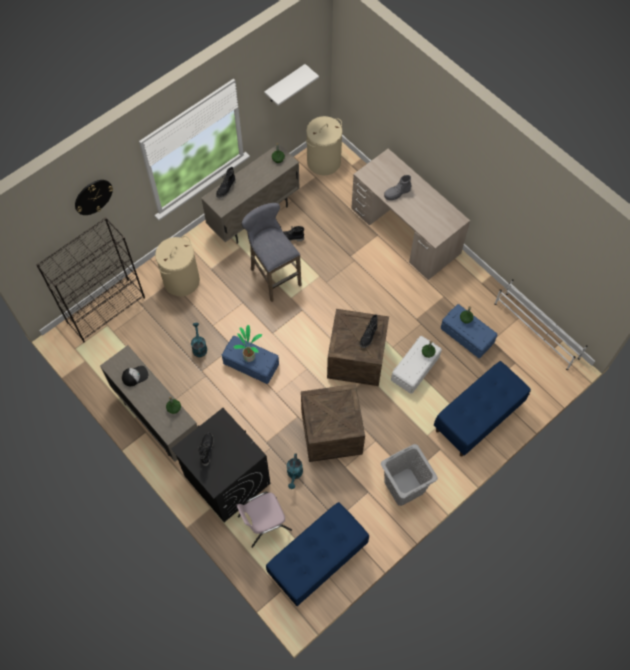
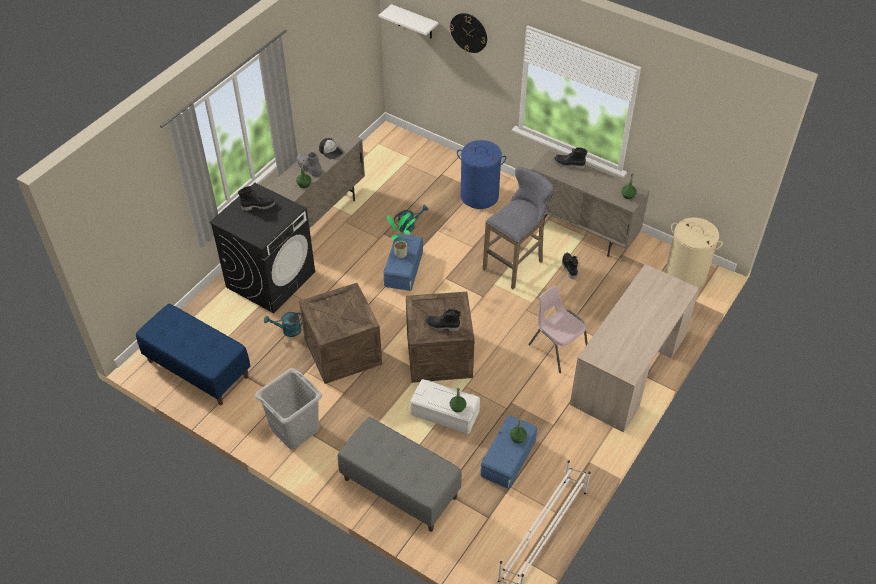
camera: 75 degrees right, 15 degrees down
(106, 309) = (426, 153): black bookcase -> none
(181, 280) = (479, 196): beige laundry basket -> blue laundry basket
(263, 522) = (231, 317): pink chair -> pink chair (557, 348)
(285, 84) = (694, 142): white shelf -> white shelf (415, 22)
(397, 193) = (638, 307): grey boot -> grey boot (309, 168)
(478, 418) = (399, 488): blue bench -> grey bench

